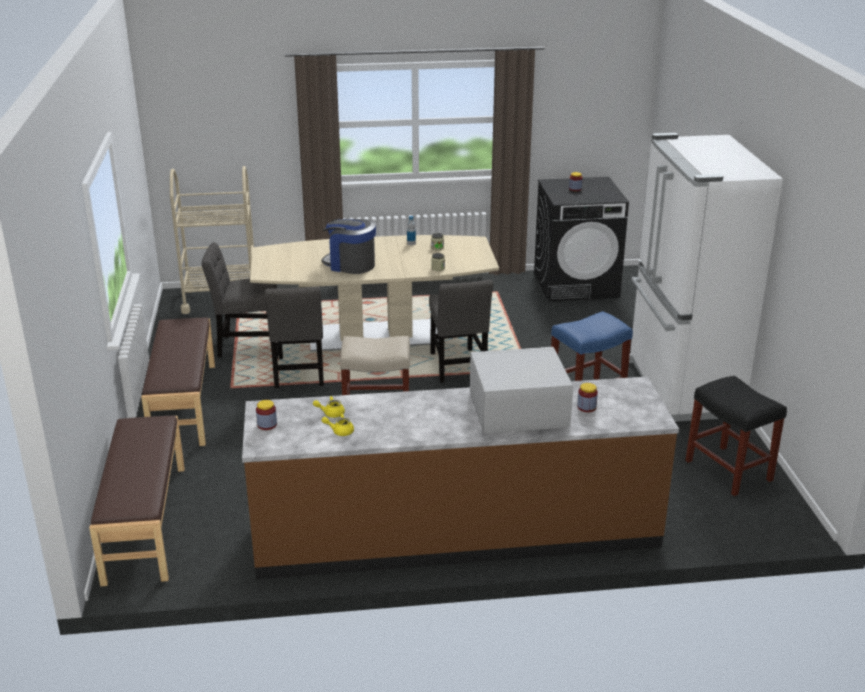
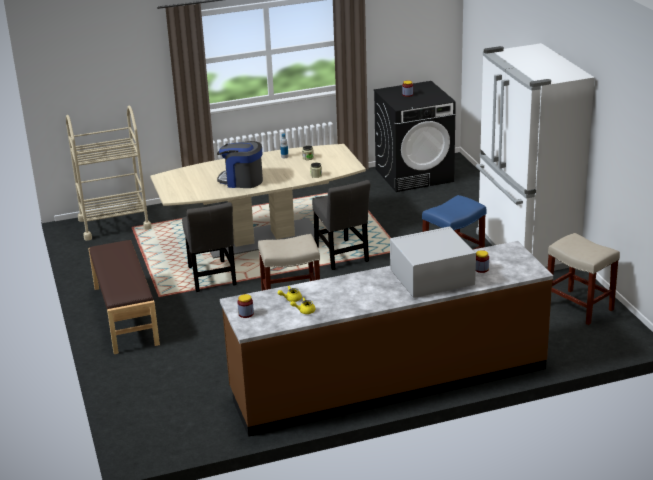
camera: 10 degrees left, 0 degrees up
(144, 523) = (139, 410): brown bench -> none
(246, 346) = (156, 261): grey chair -> none
(729, 471) = (580, 307): black stool -> beige stool

